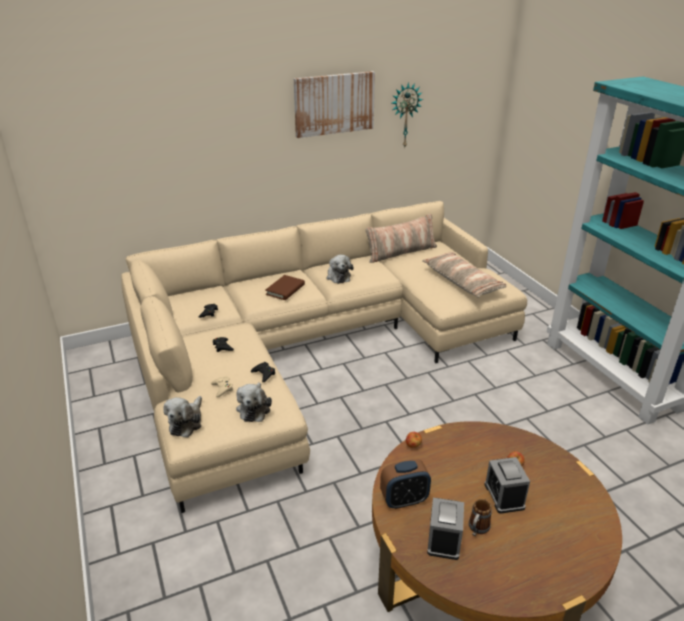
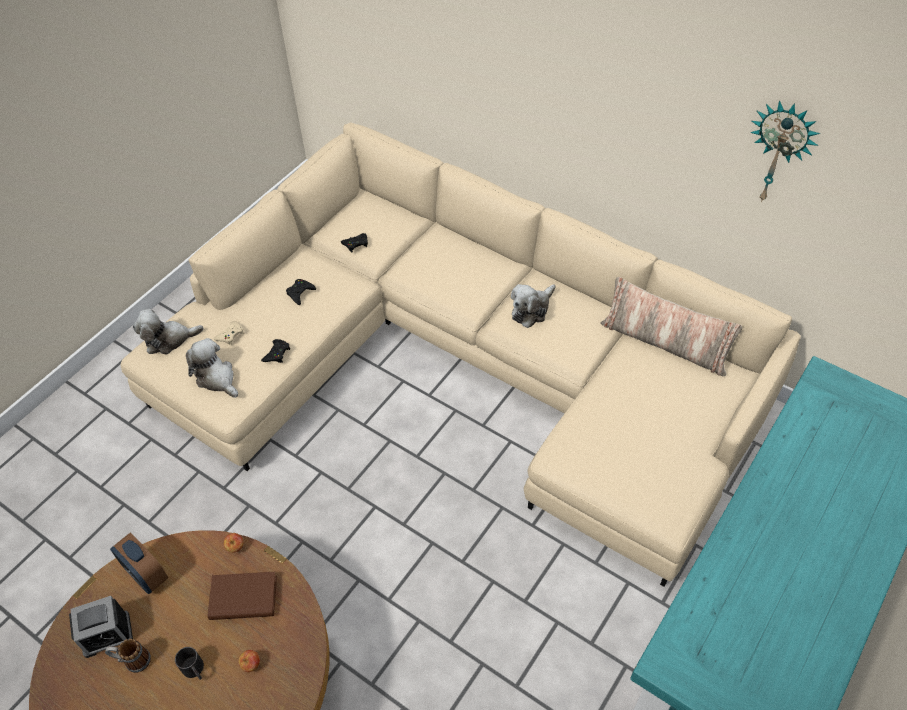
camera: 60 degrees right, 20 degrees up
(254, 408) = (216, 378): plush toy -> plush toy turned 75 degrees clockwise
(285, 289) = (455, 278): brown book -> brown book (243, 598)
(334, 104) = (652, 74): picture -> none
(462, 282) = (635, 451): pillow -> none
(504, 496) = (195, 670): alarm clock -> black mug

